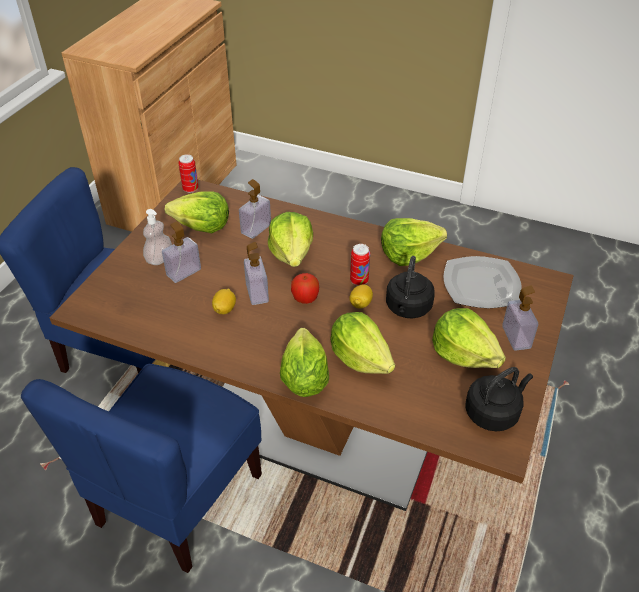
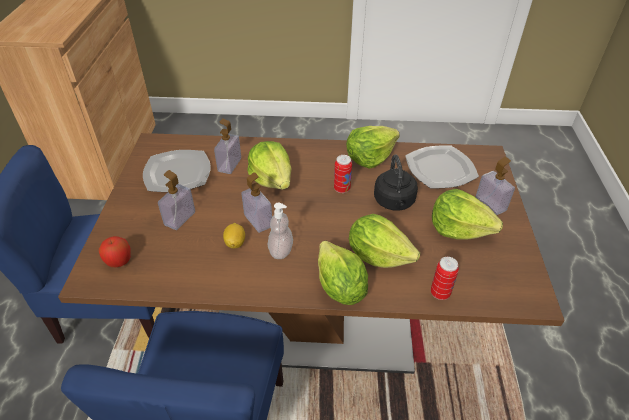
camera: 20 degrees left, 0 degrees up
(159, 259) = (150, 211): soap dispenser -> soap dispenser (281, 250)
(190, 189) = (152, 143): can -> can (440, 293)
(202, 226) = (178, 173): lettuce -> plate
(305, 299) = (303, 215): apple -> apple (119, 261)
(360, 304) = (353, 208): lemon -> none
(493, 412) = (510, 271): black kettle -> none

